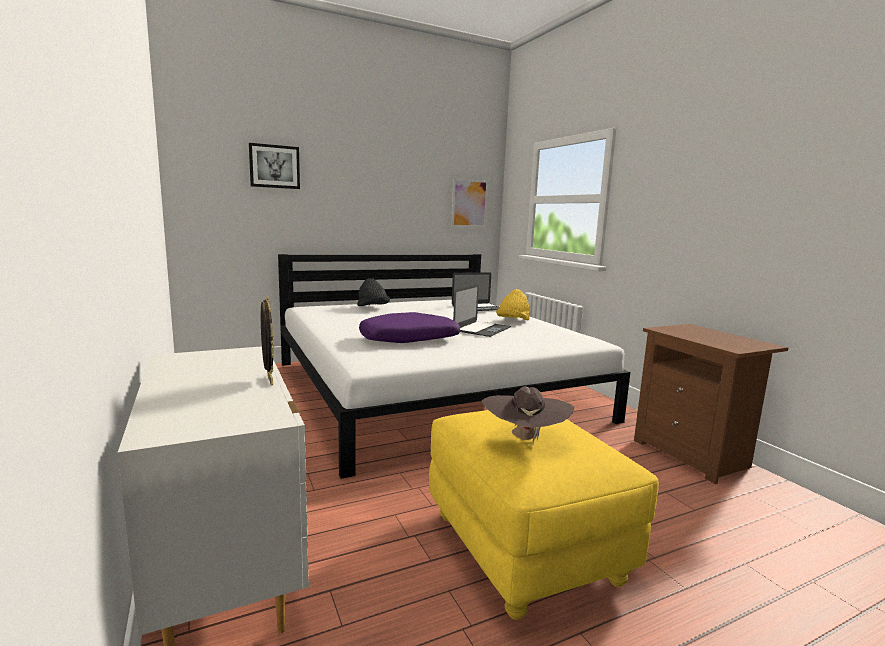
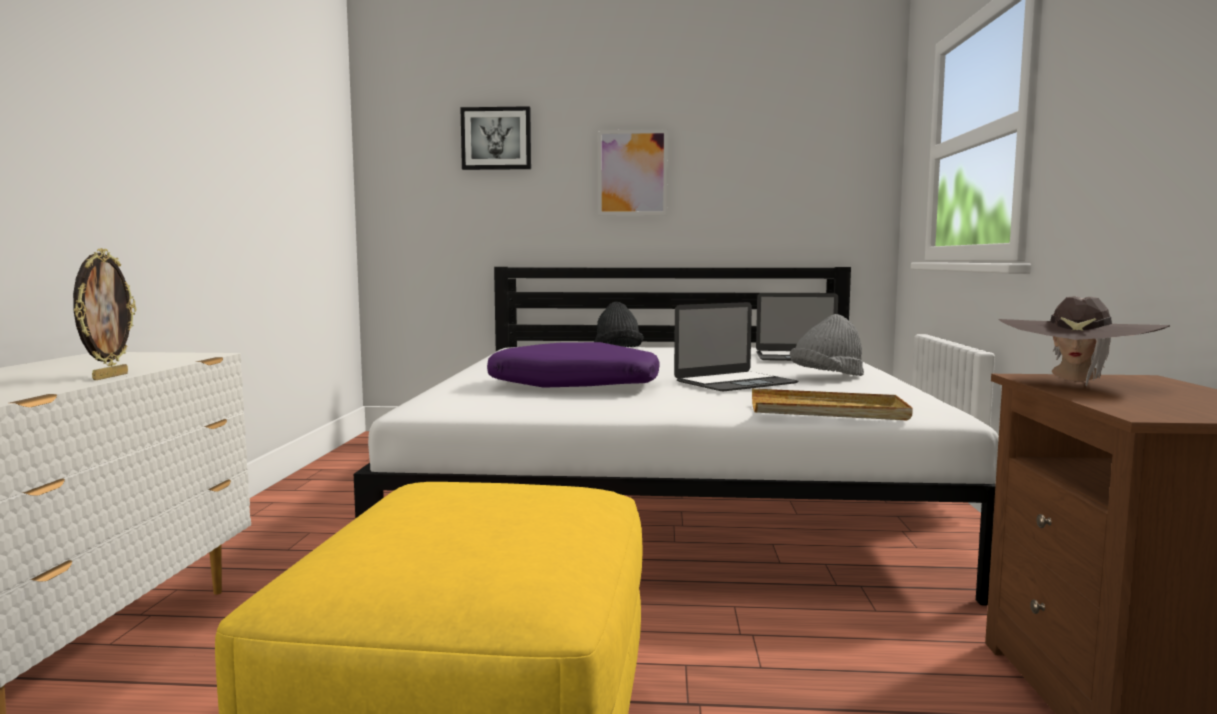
camera: 30 degrees right, 5 degrees down
(469, 203) = (829, 175): picture -> picture (632, 172)
(513, 321) = (826, 377): yellow hat -> grey hat
(525, 439) = (422, 525): brown hat -> brown hat (1075, 382)
(555, 345) = (827, 411): none -> beige tray

